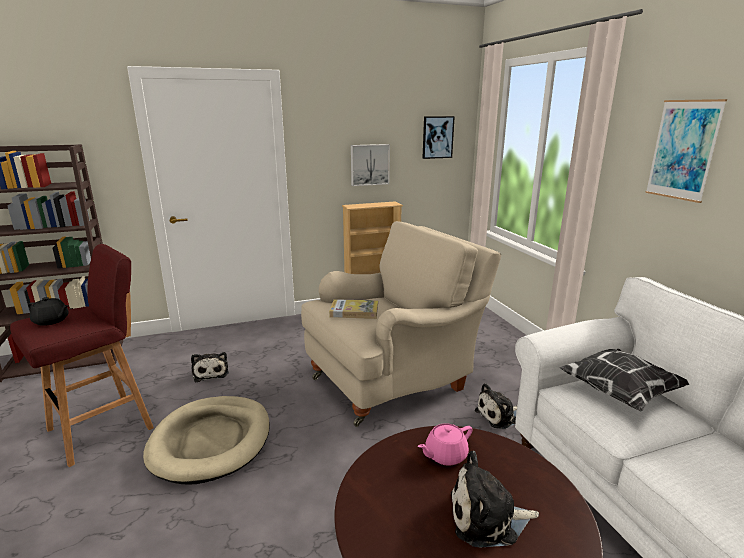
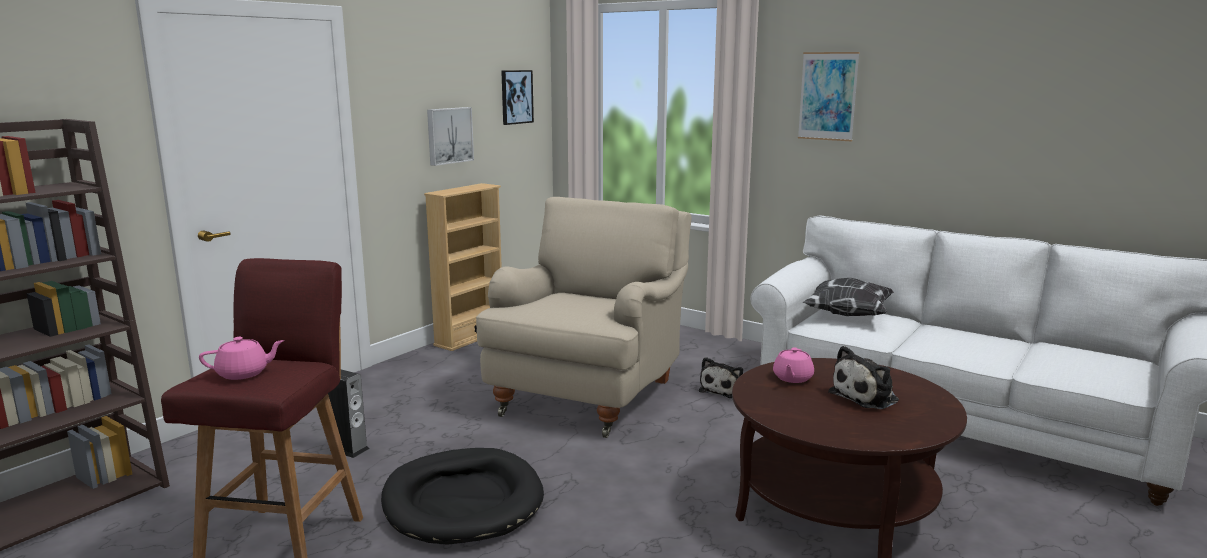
camera: 35 degrees left, 5 degrees down
(51, 321) = (244, 373): black teapot -> pink teapot
(211, 372) = (349, 449): plush toy -> speaker
(211, 441) = (462, 501): beige dog bed -> black dog bed
(354, 311) = (559, 306): book -> none

